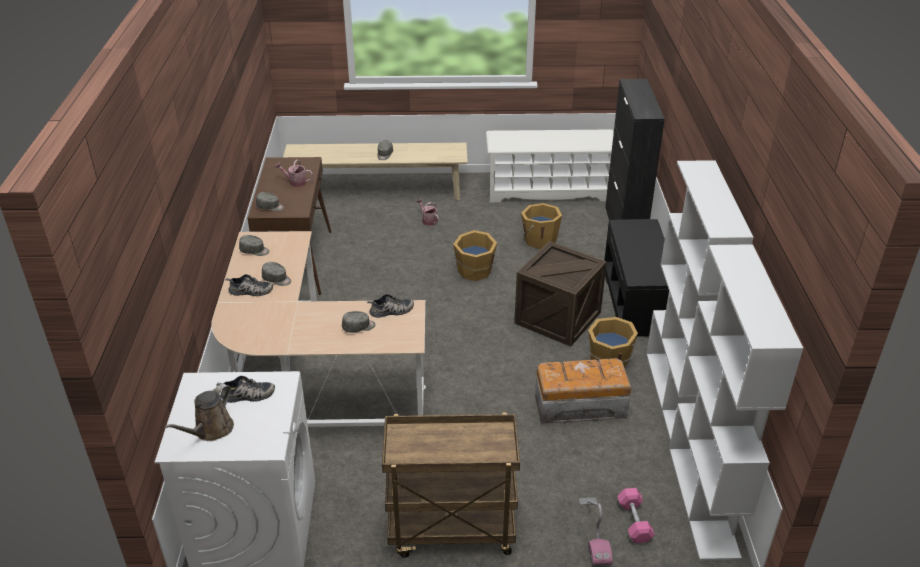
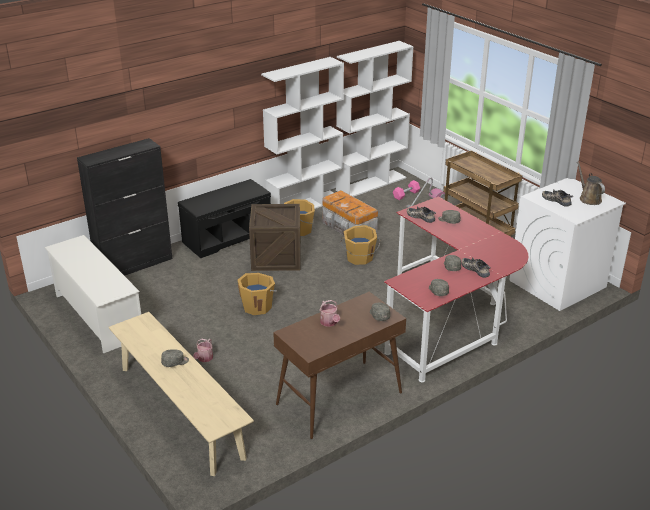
camera: 125 degrees left, 5 degrees down
(211, 430) = (589, 198): brown watering can -> brown watering can turned 105 degrees counterclockwise
(310, 383) = (450, 319): beige desk -> red desk
(539, 240) = (185, 294): orange bucket -> orange bucket (359, 258)

